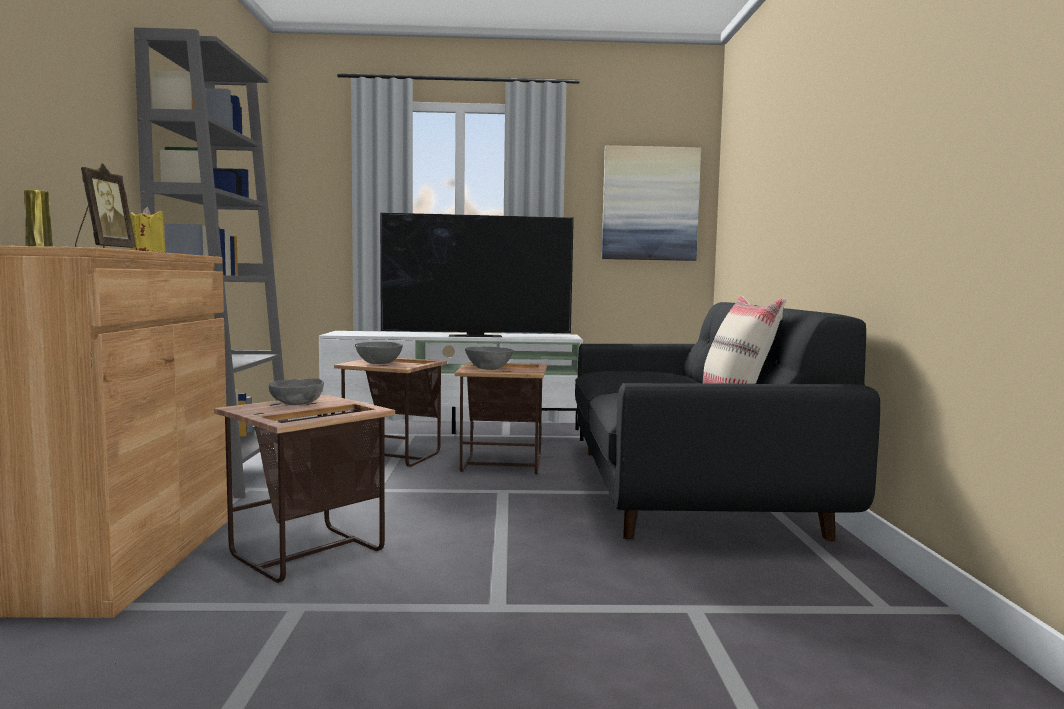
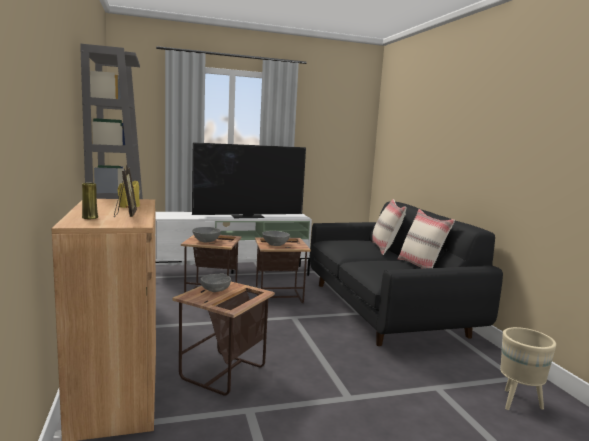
camera: 15 degrees left, 5 degrees up
(650, 204) = (340, 136): picture -> none
(695, 381) = (385, 249): none -> beige pillow
(863, 650) = (518, 402): none -> beige planter

